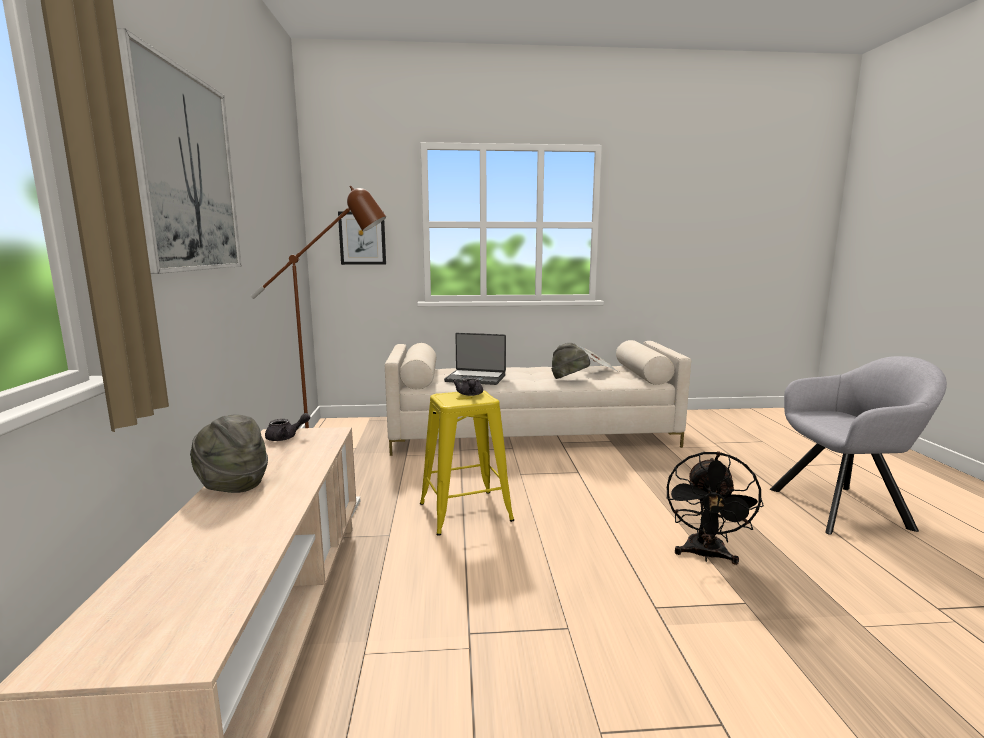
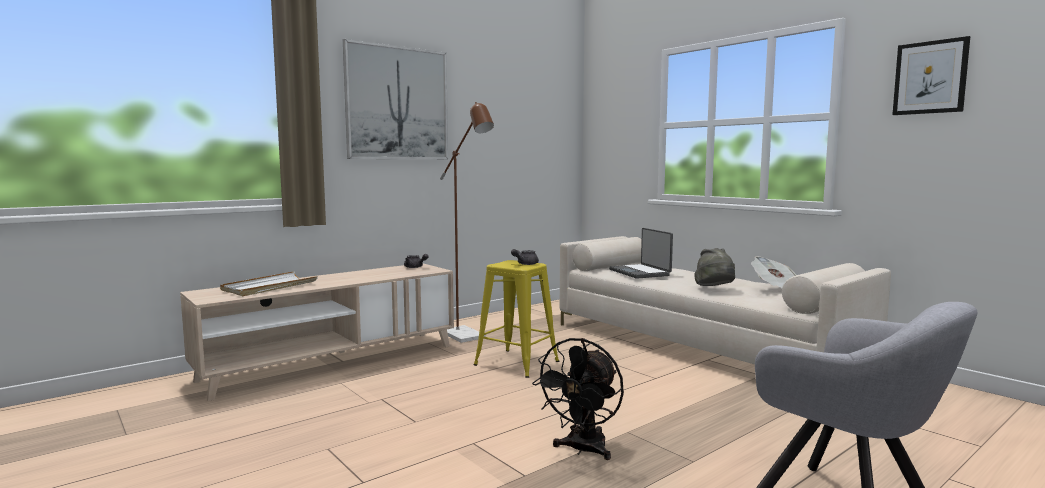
camera: 55 degrees right, 5 degrees down
(198, 562) = (269, 287): none -> white tray
(232, 484) = (344, 274): grey hat -> none
(362, 238) = (616, 140): picture -> picture (930, 77)
(705, 555) = (582, 450): black fan -> black fan turned 45 degrees counterclockwise

